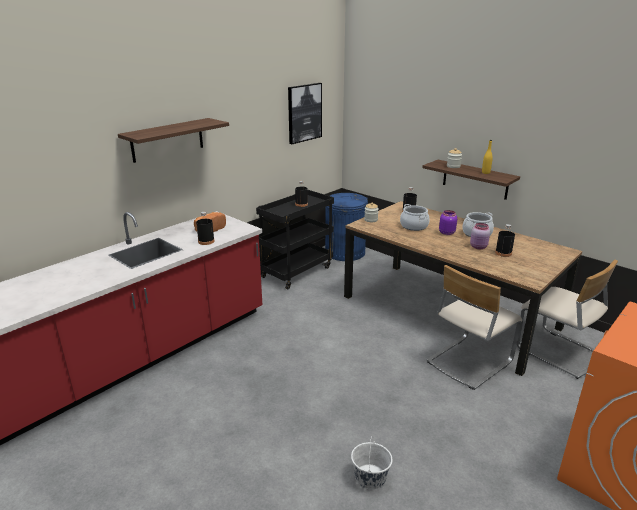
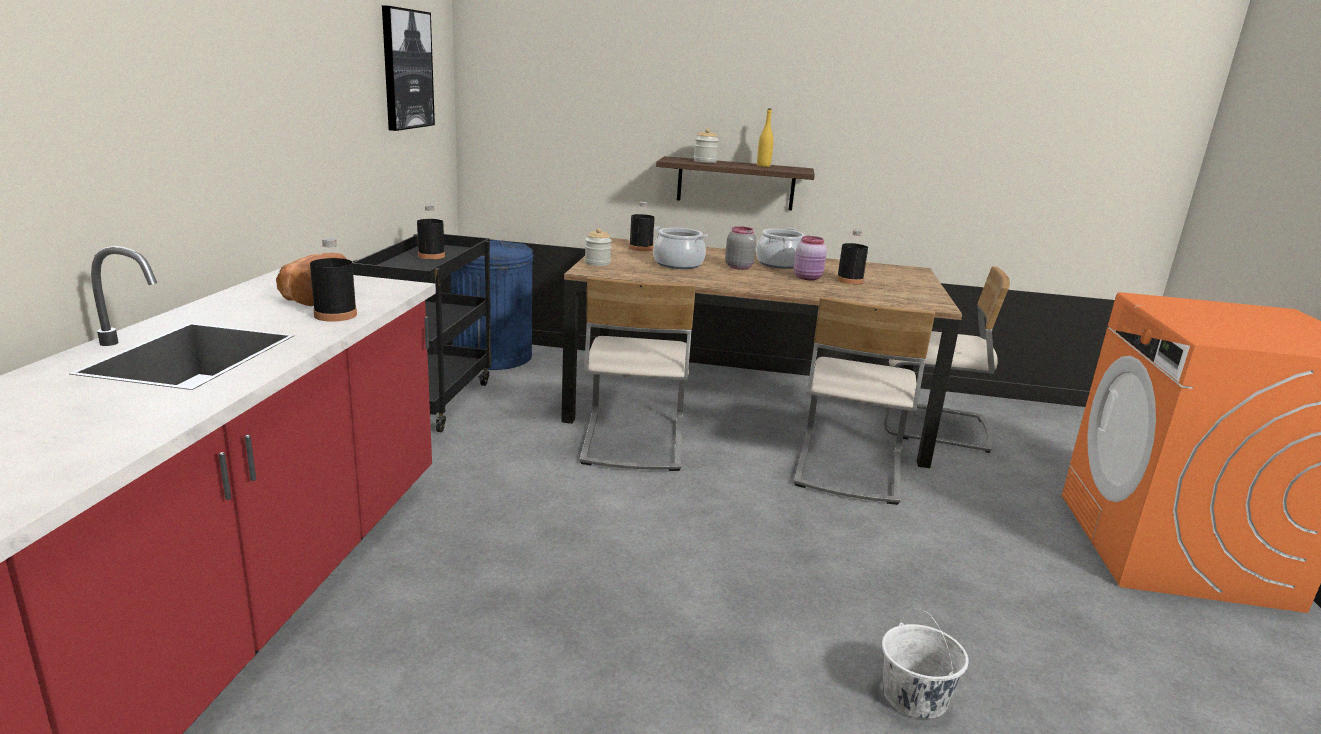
camera: 35 degrees left, 5 degrees down
(167, 140) = (174, 67): shelf -> none
(367, 315) = (632, 442): none -> beige chair
(447, 233) = (738, 267): purple jar -> grey jar

